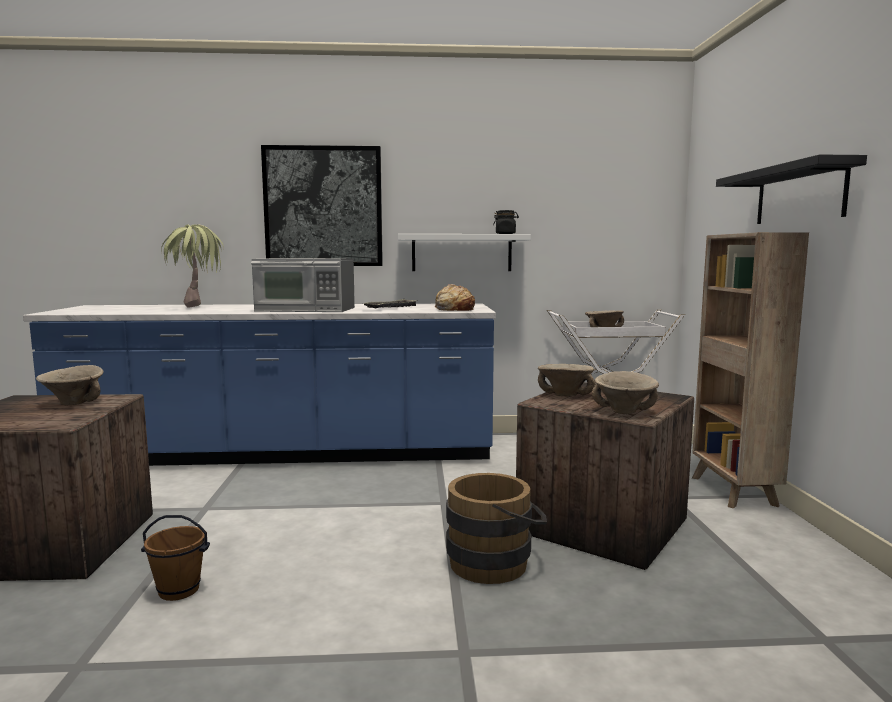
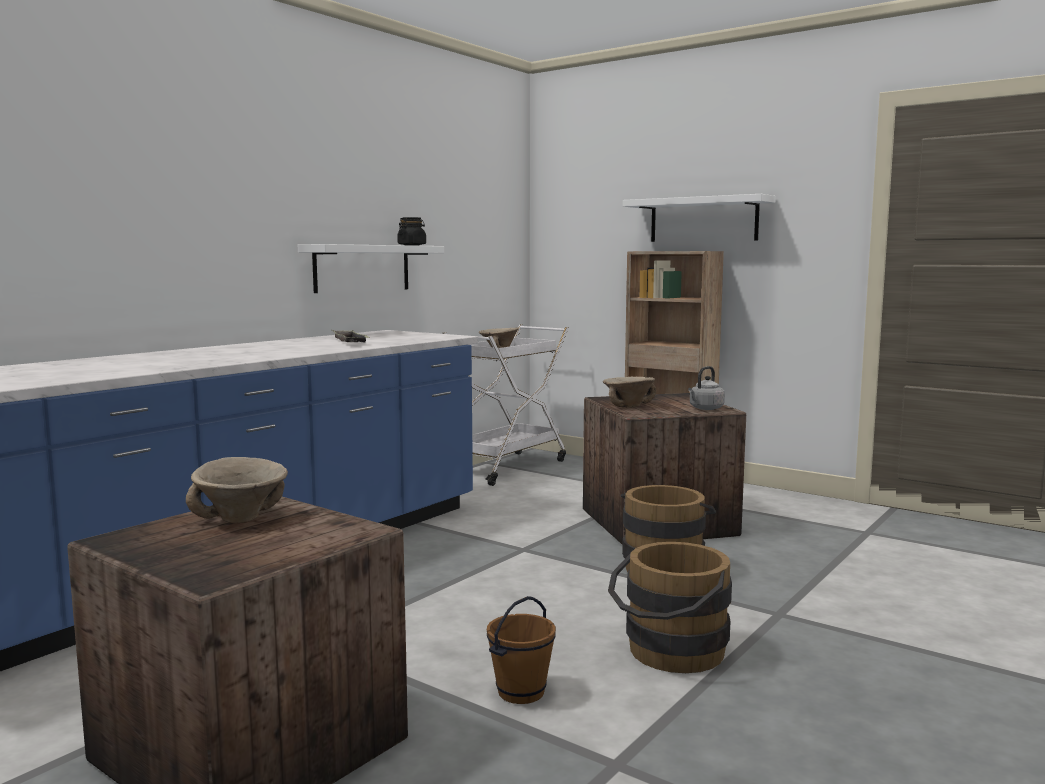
camera: 50 degrees left, 0 degrees up
(196, 308) = (94, 367): potted plant -> none
(303, 625) = (669, 654): none -> brown bucket
(305, 309) = (269, 352): microwave -> none
(323, 207) = (206, 202): picture -> none
(454, 309) = (421, 337): bread -> none
(624, 412) = (705, 408): beige bowl -> grey kettle
(799, 195) = (703, 220): black shelf -> white shelf

